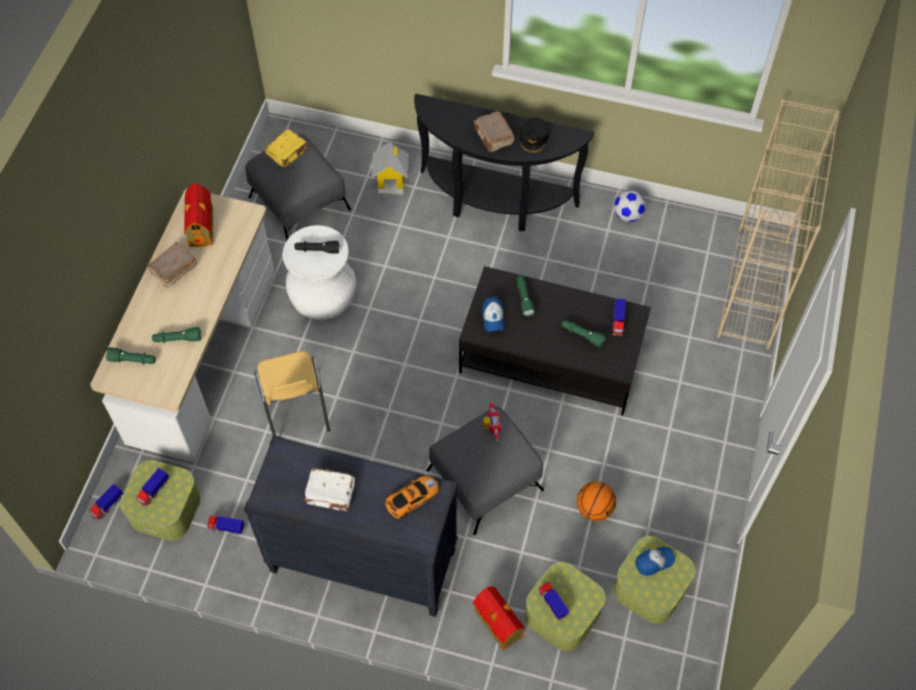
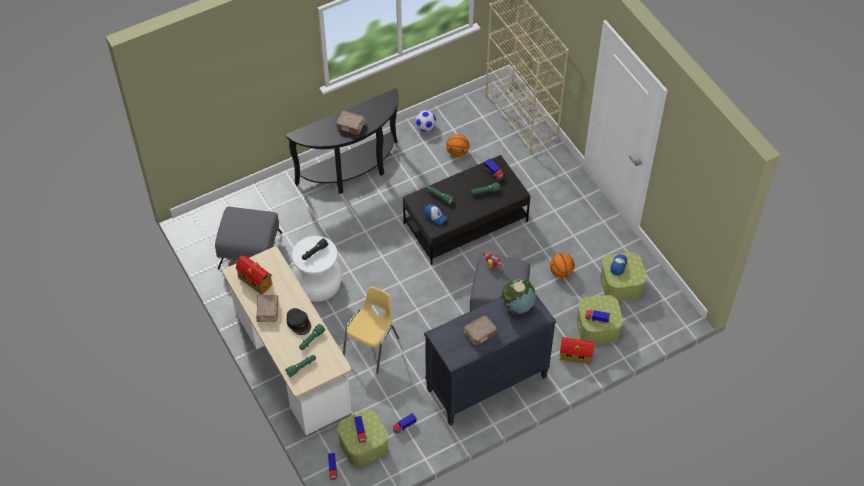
camera: 45 degrees left, 5 degrees down
(288, 153) = (234, 220): yellow book -> none
(295, 410) = (372, 347): yellow chair -> yellow chair turned 90 degrees counterclockwise
(331, 494) = (480, 333): white book -> brown book
(391, 181) = (286, 201): toy house -> none
(411, 499) = (517, 305): toy car -> globe
(534, 138) = (371, 112): black cap -> black cap (299, 323)
(632, 271) = (457, 153): none -> basketball

